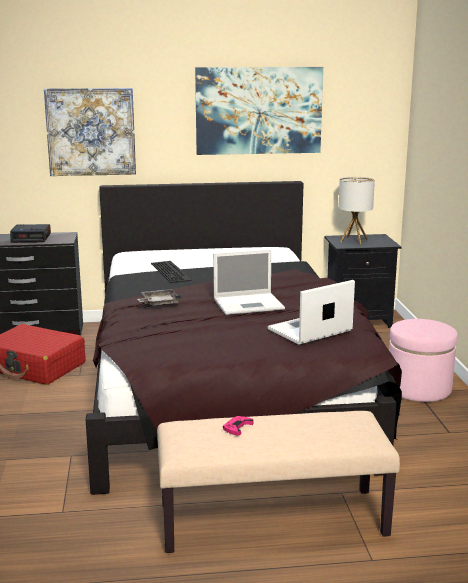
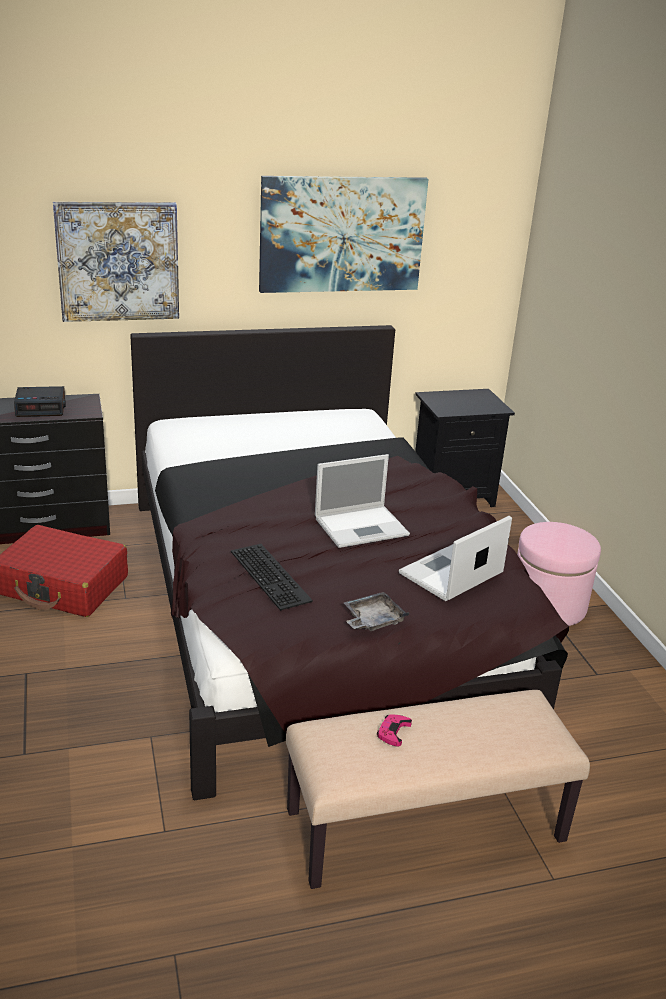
camera: 10 degrees left, 10 degrees up
(159, 303) = (247, 527): grey tray -> grey tray (372, 620)
(172, 272) = (241, 461): keyboard -> keyboard (272, 576)
(353, 240) = (454, 401): table lamp -> none

